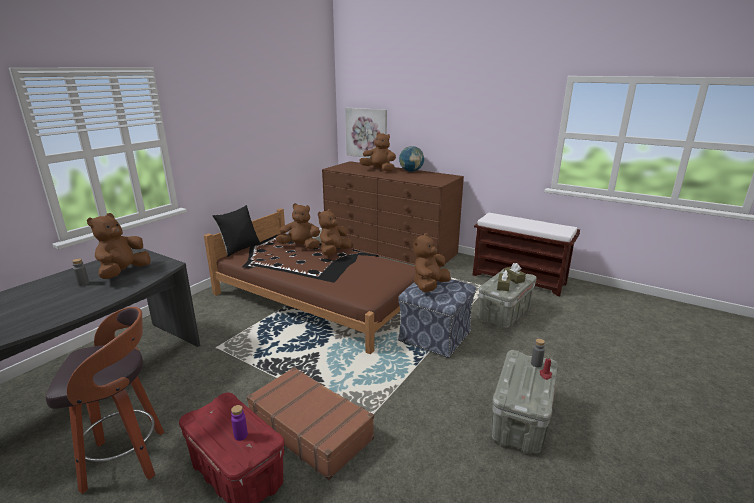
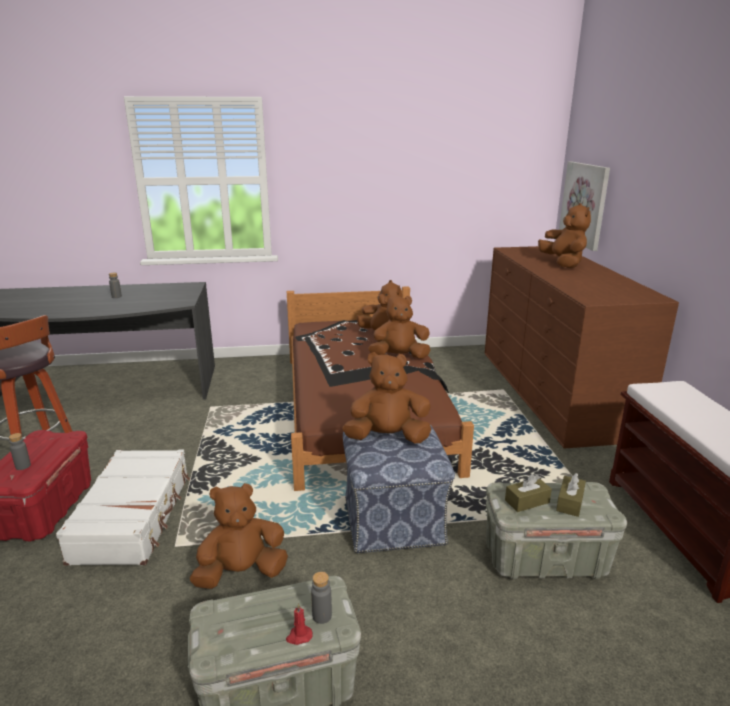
camera: 50 degrees right, 0 degrees up
(124, 273) = (149, 298): brown plush toy -> brown plush toy (242, 573)
(239, 248) = (330, 319): black pillow -> none
(240, 435) = (23, 466): purple bottle -> grey bottle
(310, 428) = (134, 517): brown suitcase -> white suitcase
(411, 171) = (606, 275): globe -> none

